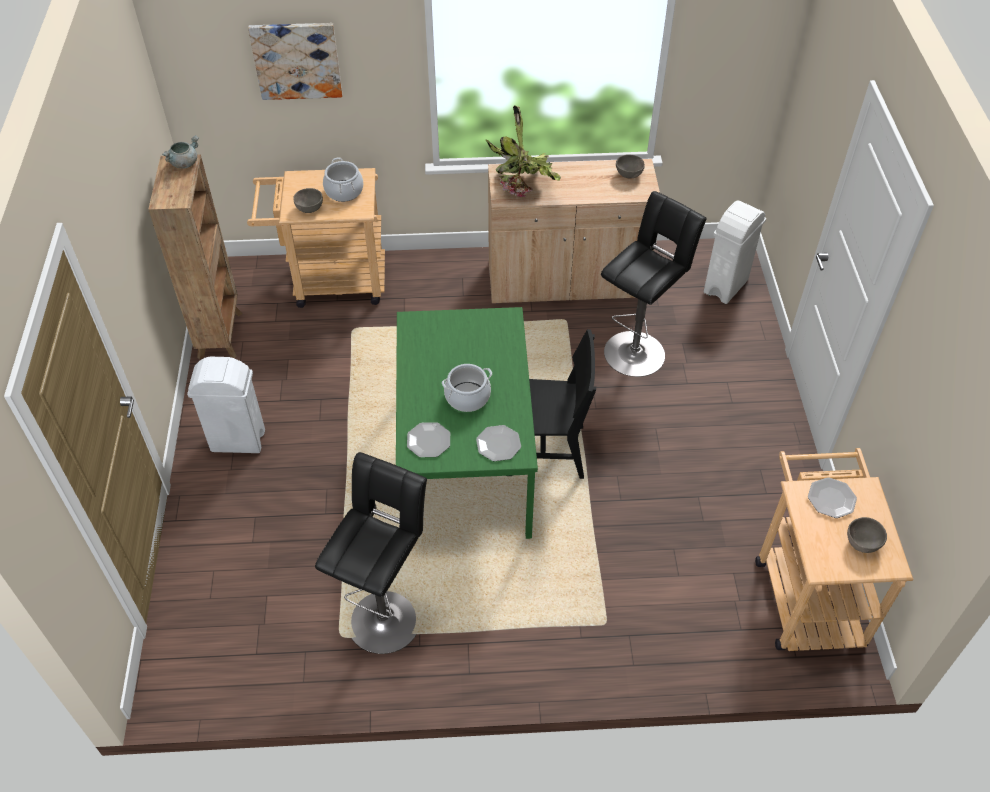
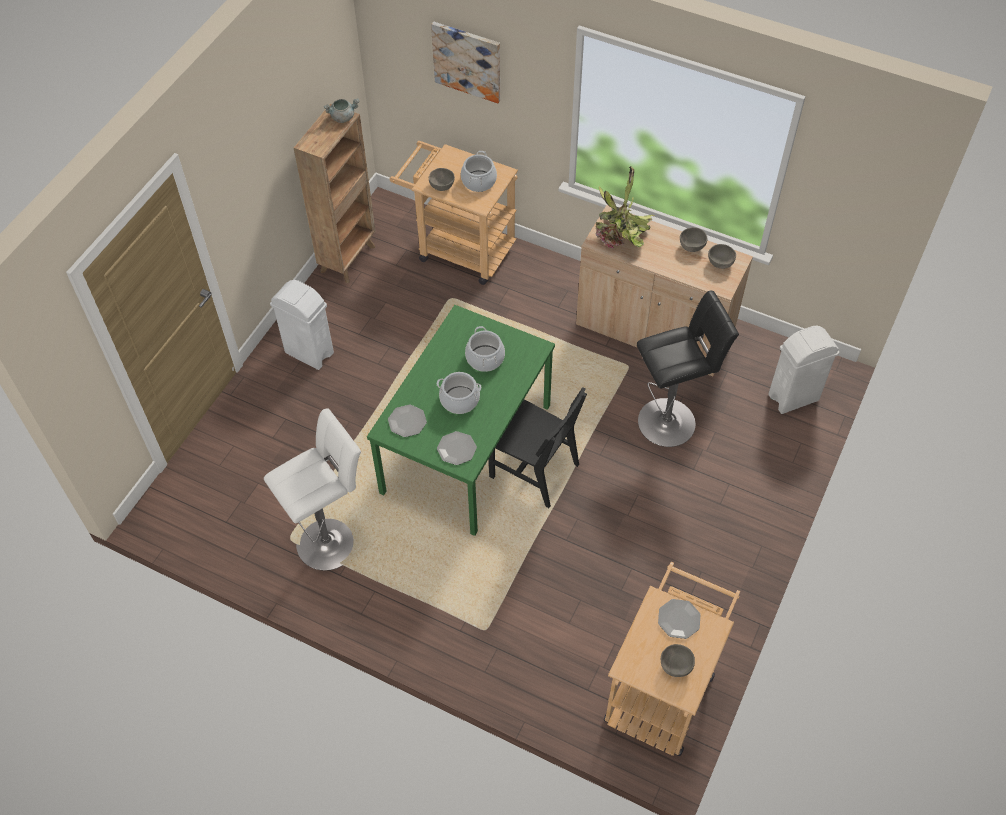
camera: 30 degrees right, 5 degrees up
(386, 615) = (331, 540): black stool -> white stool
(464, 348) = (485, 358): none -> cooking pot
(592, 170) = (691, 246): none -> grey bowl

